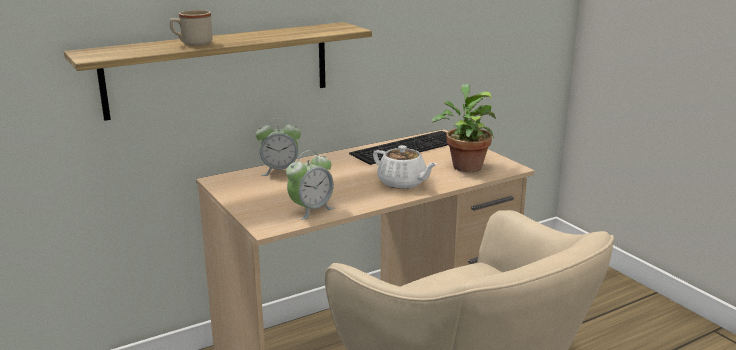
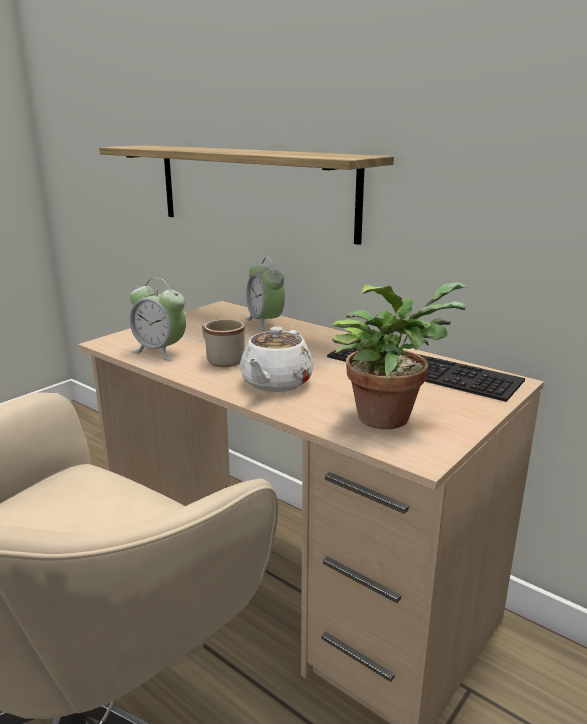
camera: 70 degrees right, 0 degrees up
(192, 43) = (196, 149): beige mug -> beige mug (221, 360)

